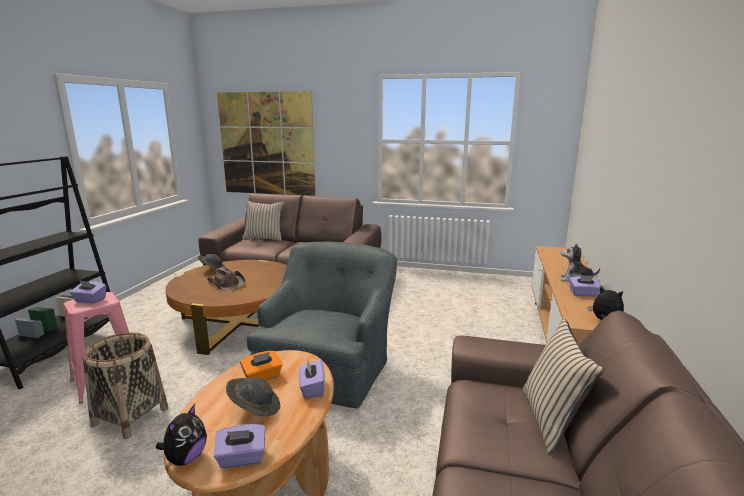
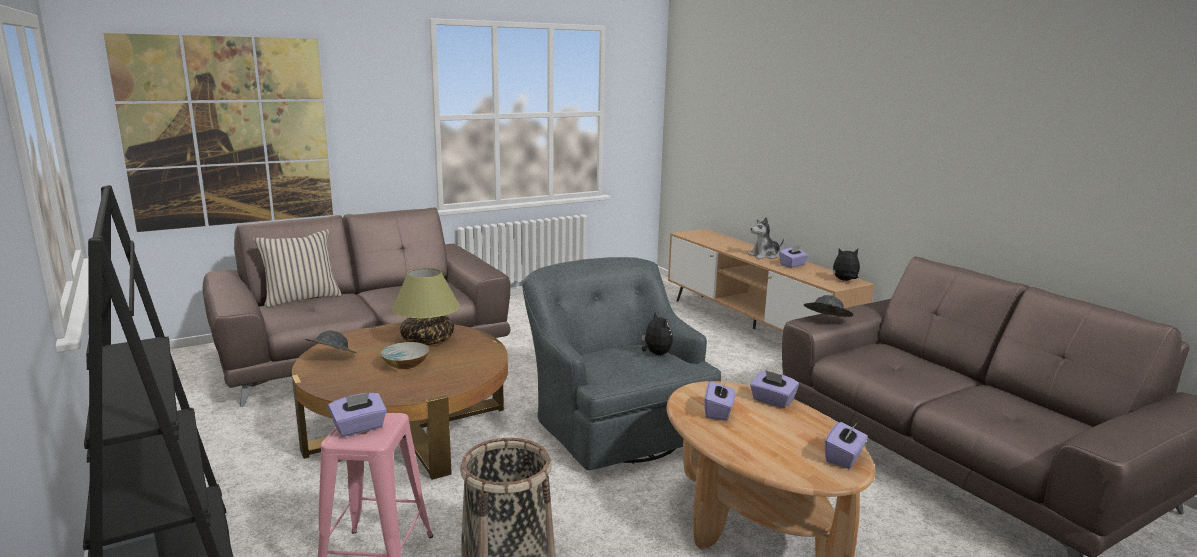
camera: 45 degrees left, 0 degrees up
(186, 458) = (815, 479): plush toy -> plush toy (656, 354)
(227, 283) = (405, 364): brown hat -> bowl
(254, 407) = (770, 431): grey hat -> grey hat (826, 320)
(262, 377) = (718, 412): orange tissue box -> purple tissue box
(265, 274) = (428, 340): none -> table lamp
(551, 419) = (915, 355): beige pillow -> none

